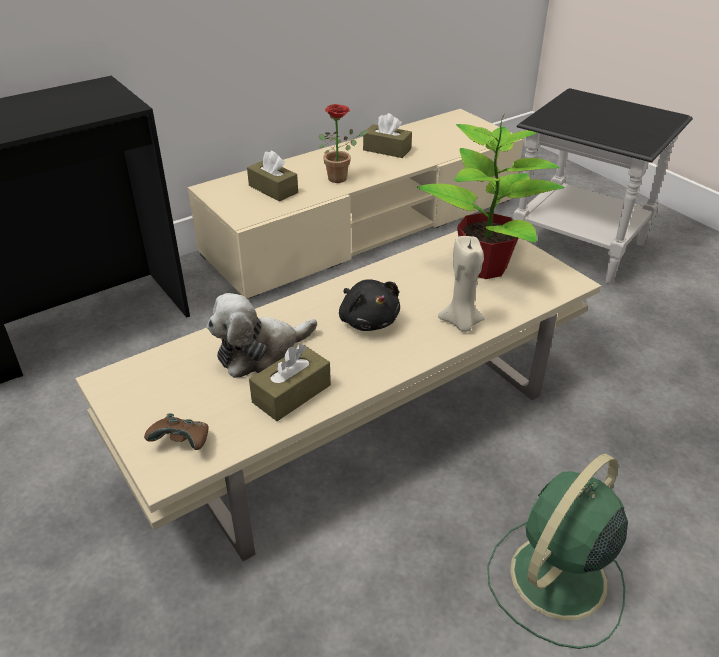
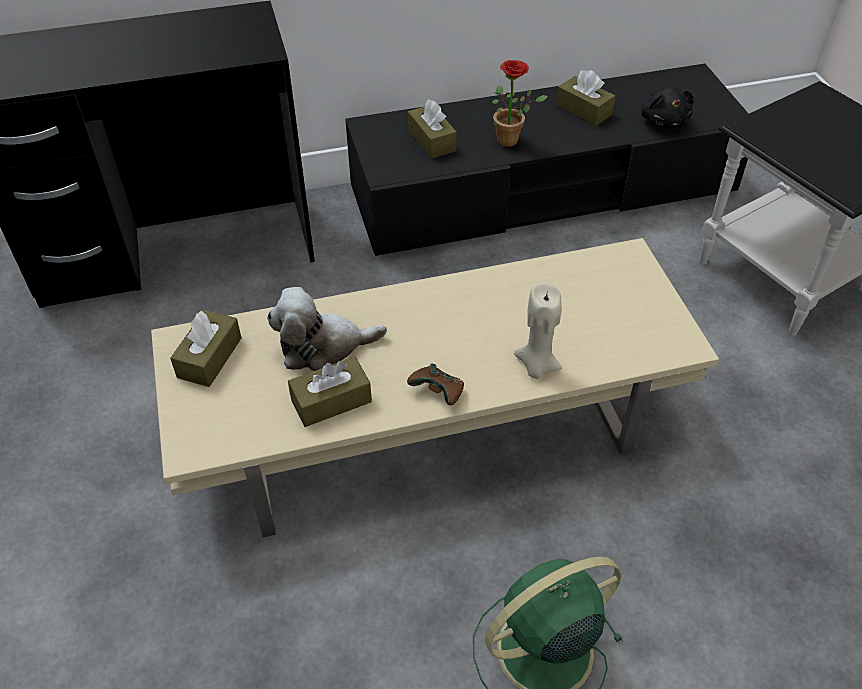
camera: 20 degrees right, 10 degrees up
(149, 387) = (209, 357): none -> brown tissue box
(183, 443) = (214, 425): brown game controller -> brown game controller (438, 393)
(365, 226) = (543, 191): beige tv stand -> black tv stand
(368, 320) = (443, 337): black plush toy -> black plush toy (663, 121)
(486, 266) = (602, 302): potted plant -> none

